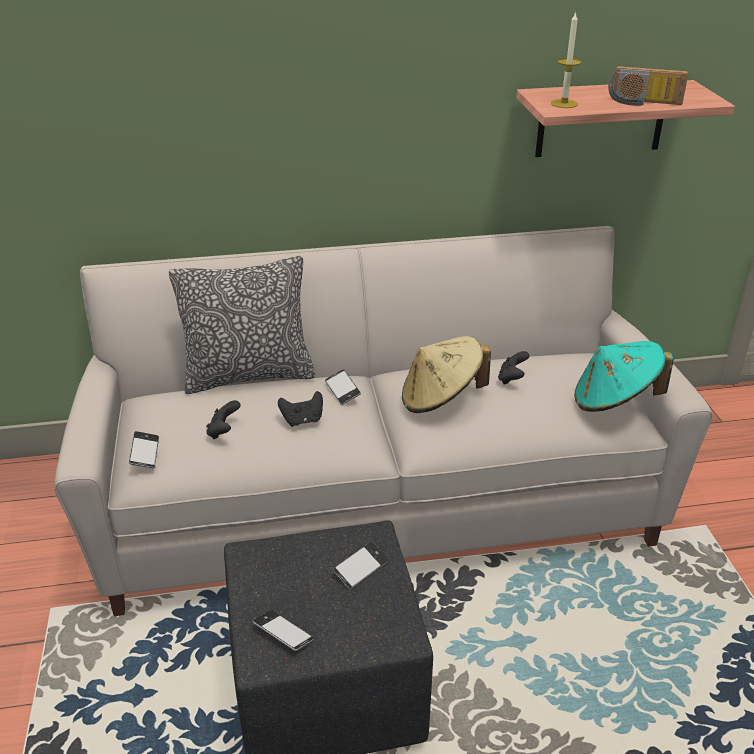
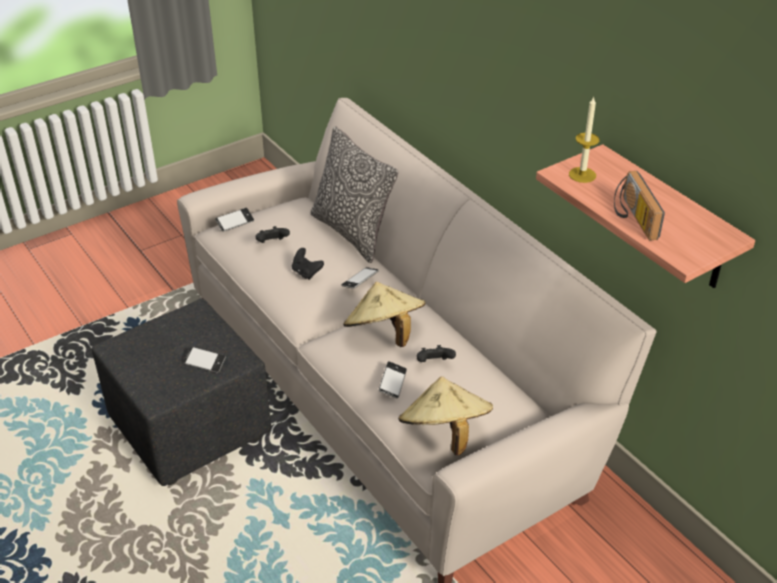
camera: 65 degrees right, 5 degrees up
(283, 634) = (134, 347): phone -> phone (392, 382)
(614, 401) = (444, 434): turquoise hat -> beige hat

